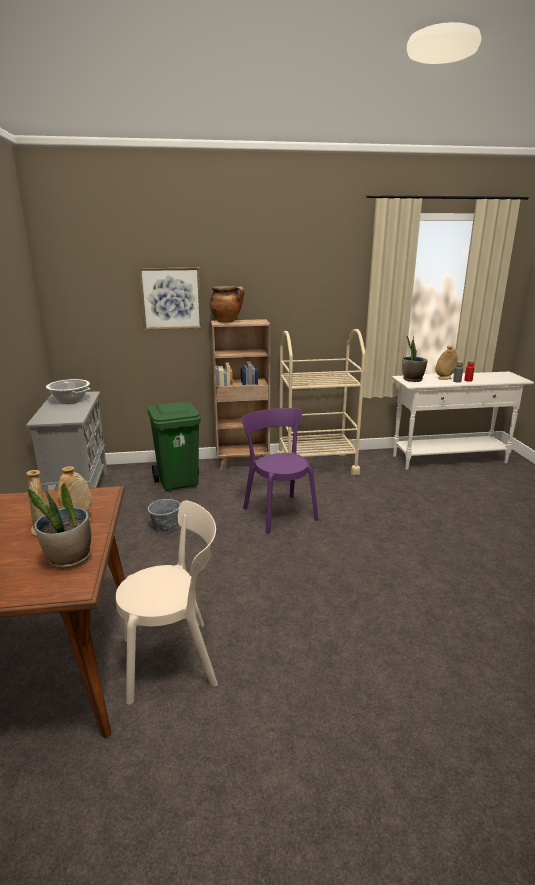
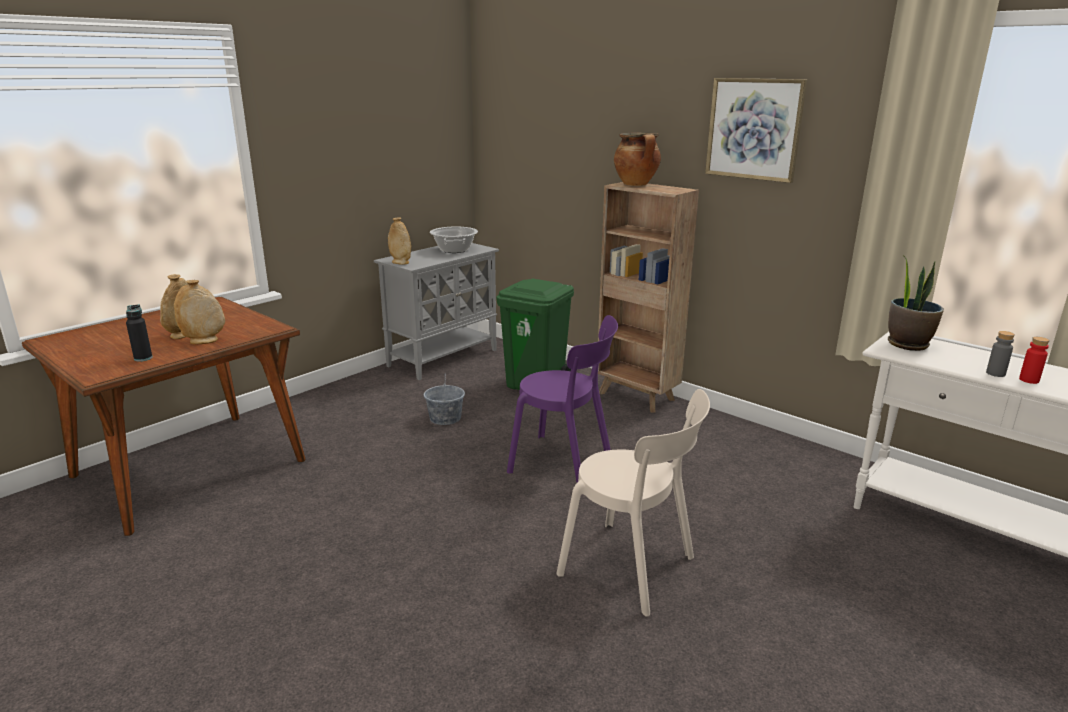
camera: 50 degrees right, 0 degrees up
(69, 558) = (143, 358): potted plant -> black bottle
(171, 298) = (591, 145): picture -> picture (754, 129)
(174, 659) = (243, 521): beige chair -> beige chair (632, 568)
(278, 512) = (565, 463): purple chair -> purple chair turned 90 degrees clockwise
(316, 465) = (724, 438): beige cart -> none
(444, 378) = (984, 362): beige vase -> beige vase (400, 263)

